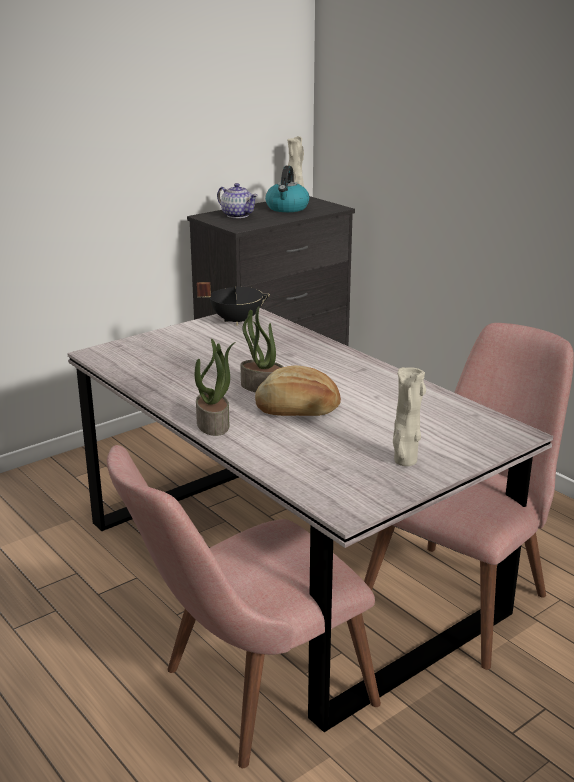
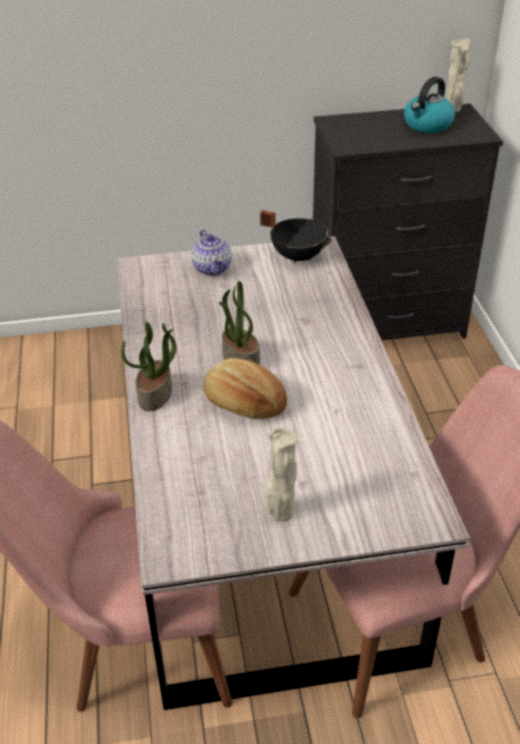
camera: 30 degrees right, 15 degrees up
(237, 215) = (364, 126): teapot -> teapot (212, 268)

